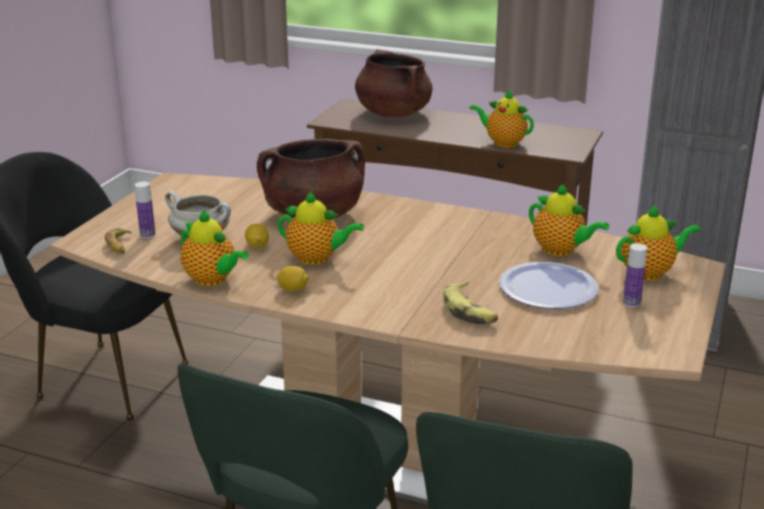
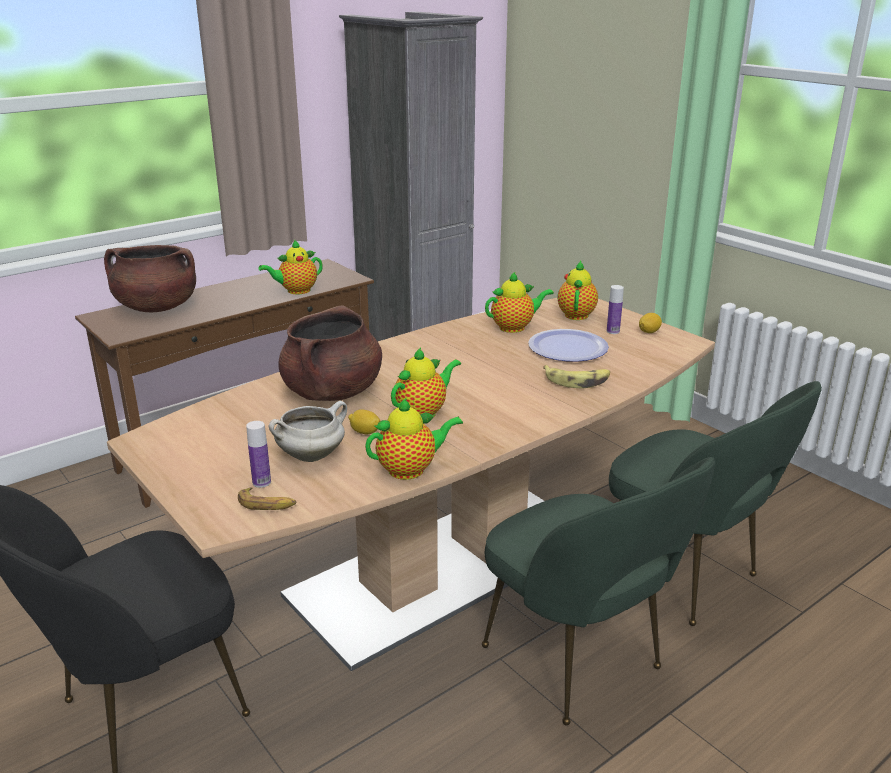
camera: 60 degrees left, 0 degrees up
(293, 289) = (472, 437): lemon -> lemon (649, 332)

